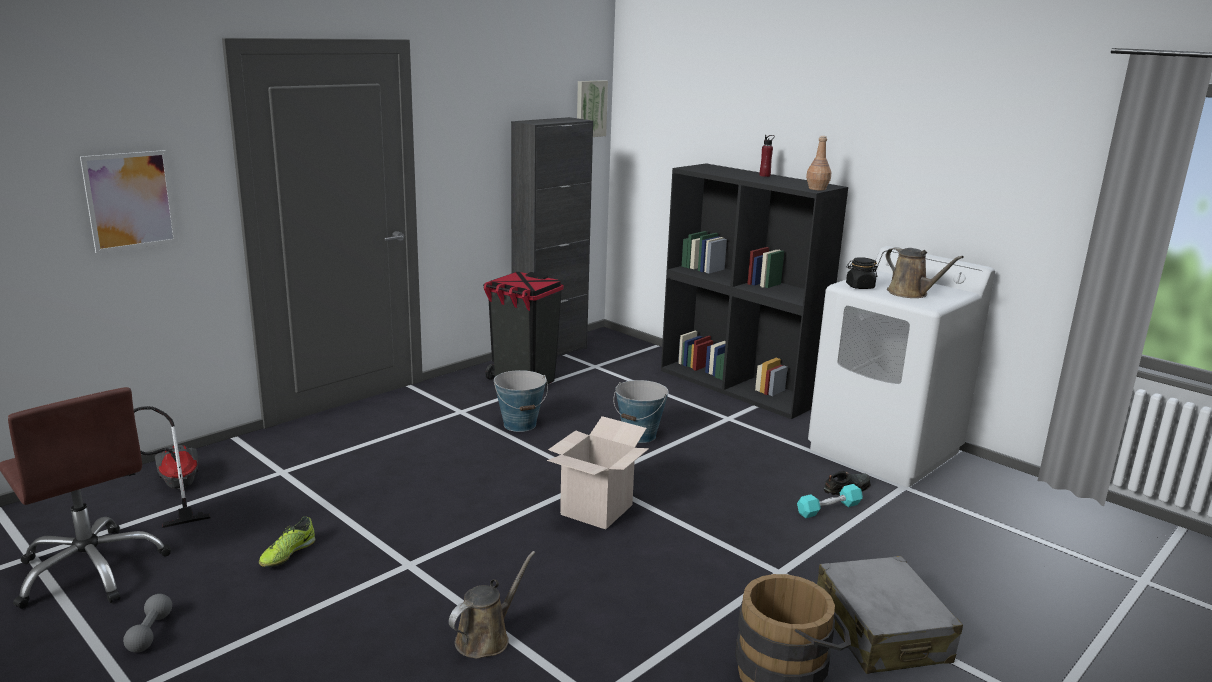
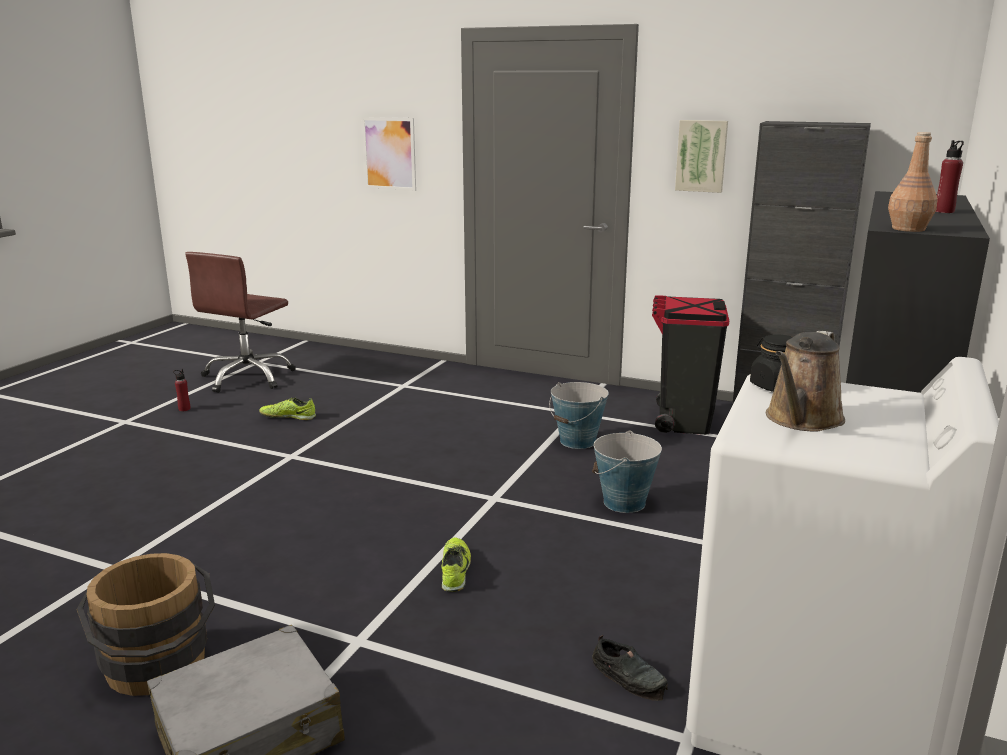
camera: 70 degrees right, 0 degrees up
(150, 633) = (184, 409): grey dumbbell -> red bottle
(176, 490) = (355, 368): vacuum cleaner -> none
(486, 638) = (195, 506): brown watering can -> none
(590, 109) = (921, 115): picture -> picture (701, 156)
(596, 510) = (430, 510): cardboard box -> none
(700, 517) = (455, 570): none -> shoe
(828, 509) = (548, 665): turquoise dumbbell -> none

